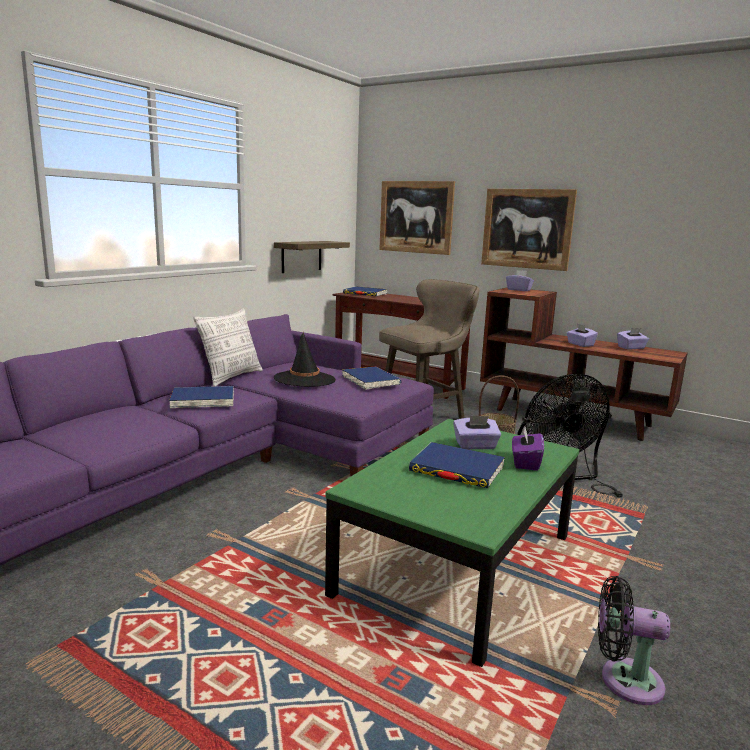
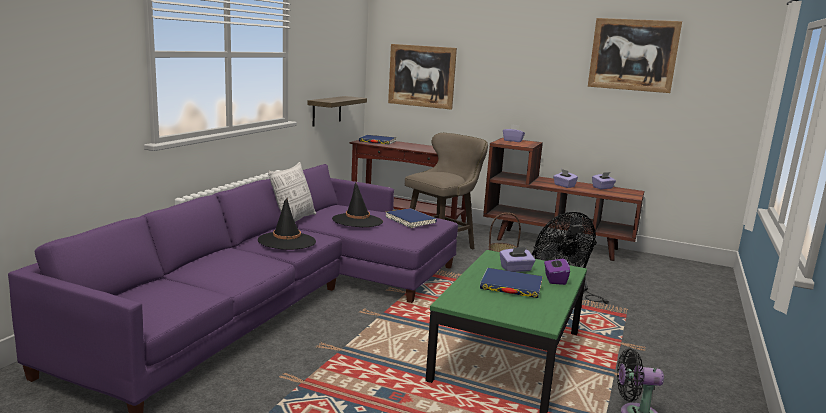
camera: 10 degrees left, 0 degrees up
(203, 400) = (287, 241): blue book -> black hat
(527, 229) = (518, 90): picture -> picture (633, 55)

